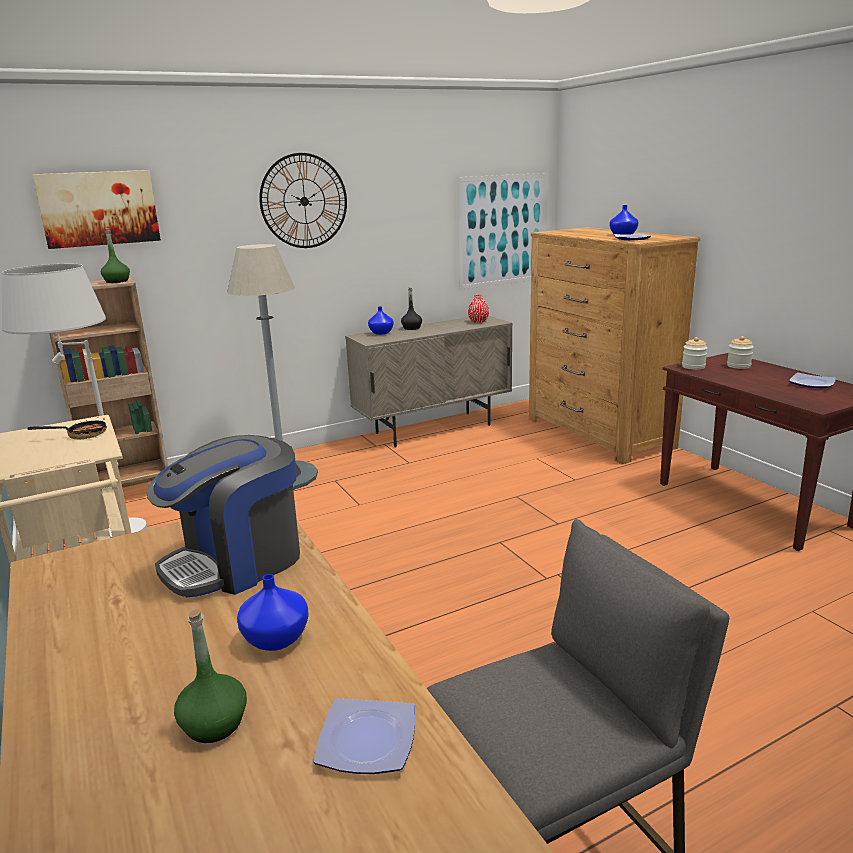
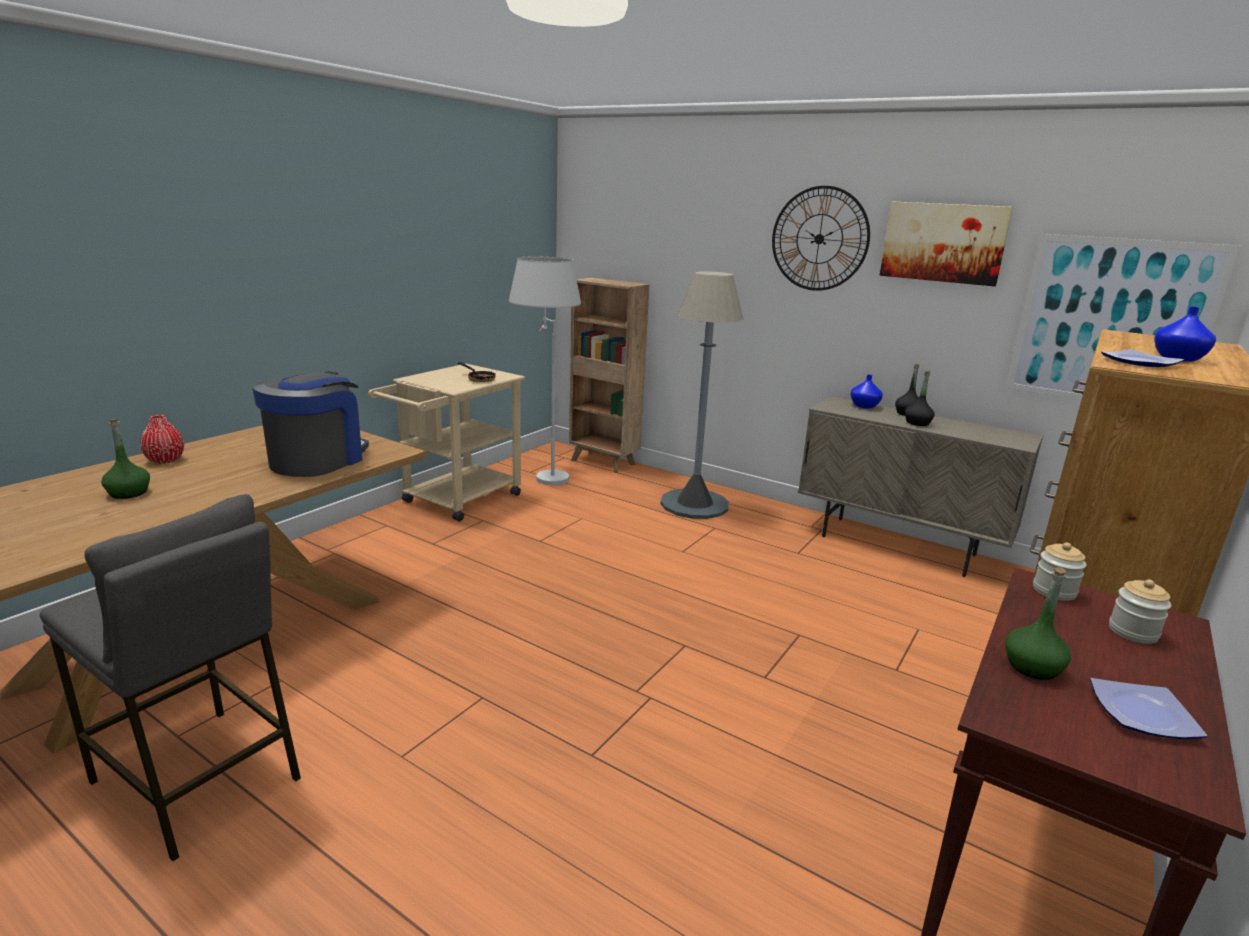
camera: 60 degrees right, 0 degrees up
(99, 208) = (643, 222): picture -> picture (943, 242)
(117, 281) = (627, 284): green bottle -> green bottle (1032, 667)
(236, 562) = (317, 460): coffee machine -> coffee machine turned 90 degrees clockwise
(274, 638) = (217, 489): blue vase -> none
(366, 739) = (100, 531): plate -> none
(433, 330) = (917, 423): none -> black bottle
(478, 321) = (1001, 436): red vase -> red vase (165, 460)

